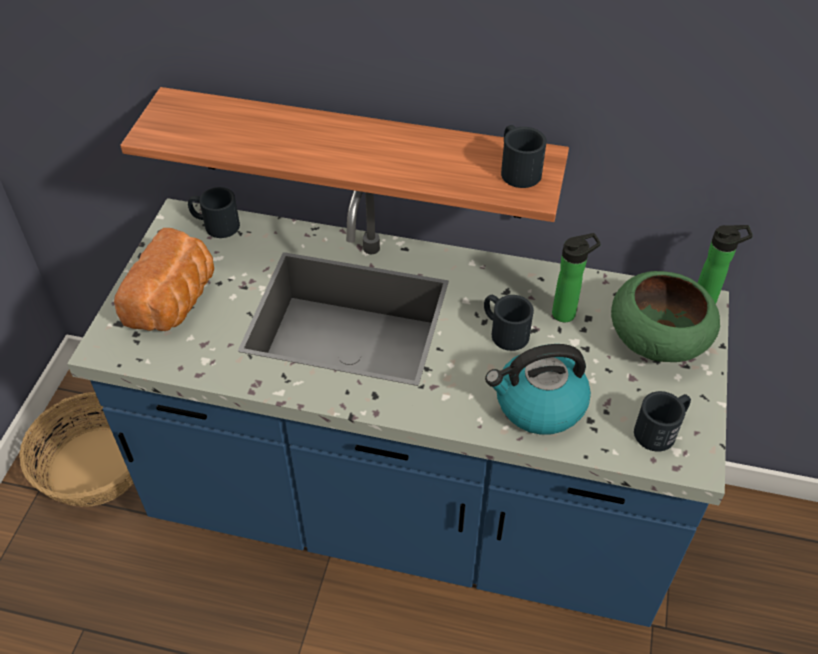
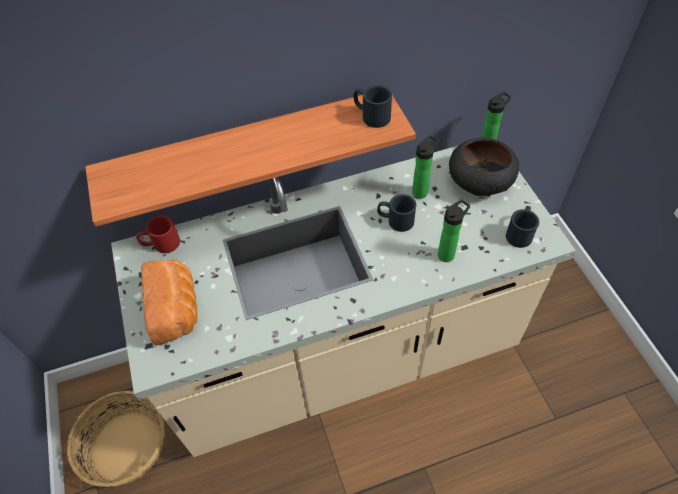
camera: 30 degrees left, 5 degrees up
(215, 224) = (161, 244): black mug -> red mug
(409, 511) = (344, 357): blue counter -> beige counter
(538, 404) = (448, 254): kettle -> bottle
(657, 339) = (479, 182): green bowl -> black bowl

